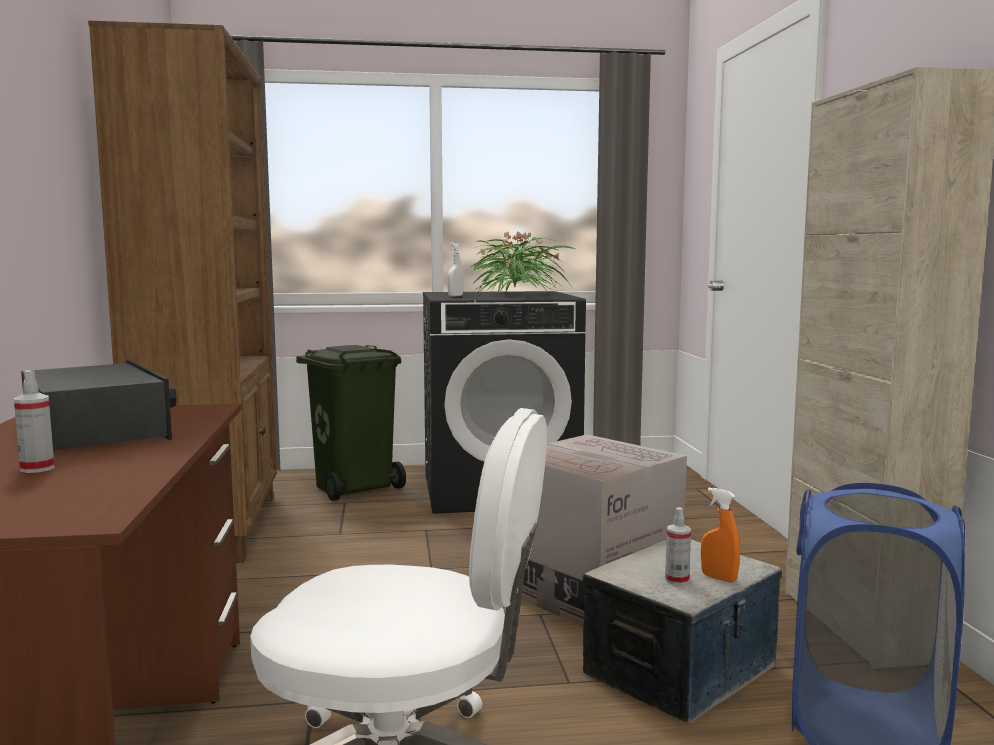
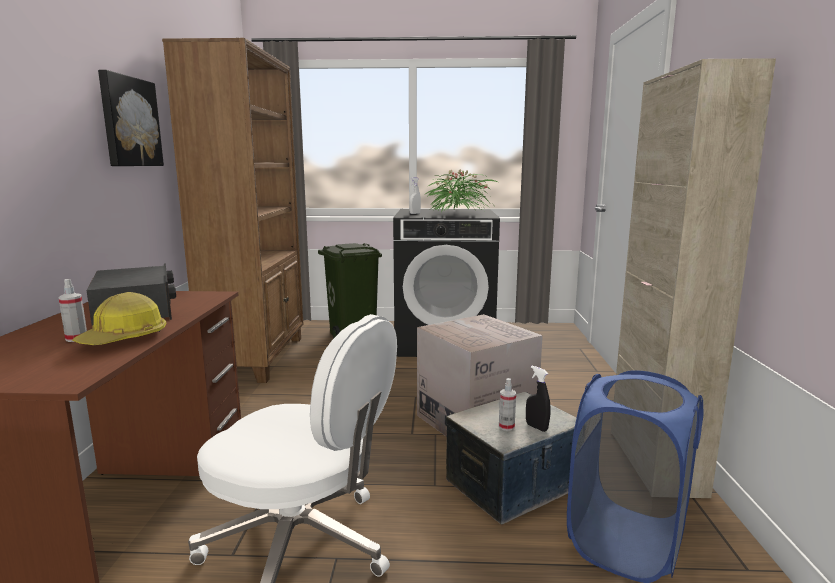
camera: 10 degrees right, 5 degrees up
(47, 143) = (129, 122): none -> picture
(121, 465) = (125, 339): none -> hard hat
(718, 578) = (536, 427): orange spray bottle -> black spray bottle

